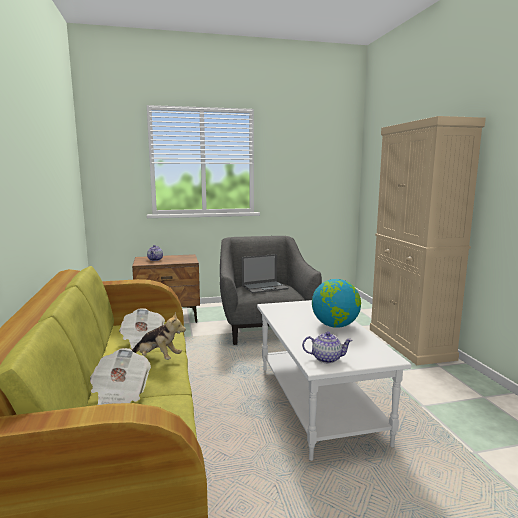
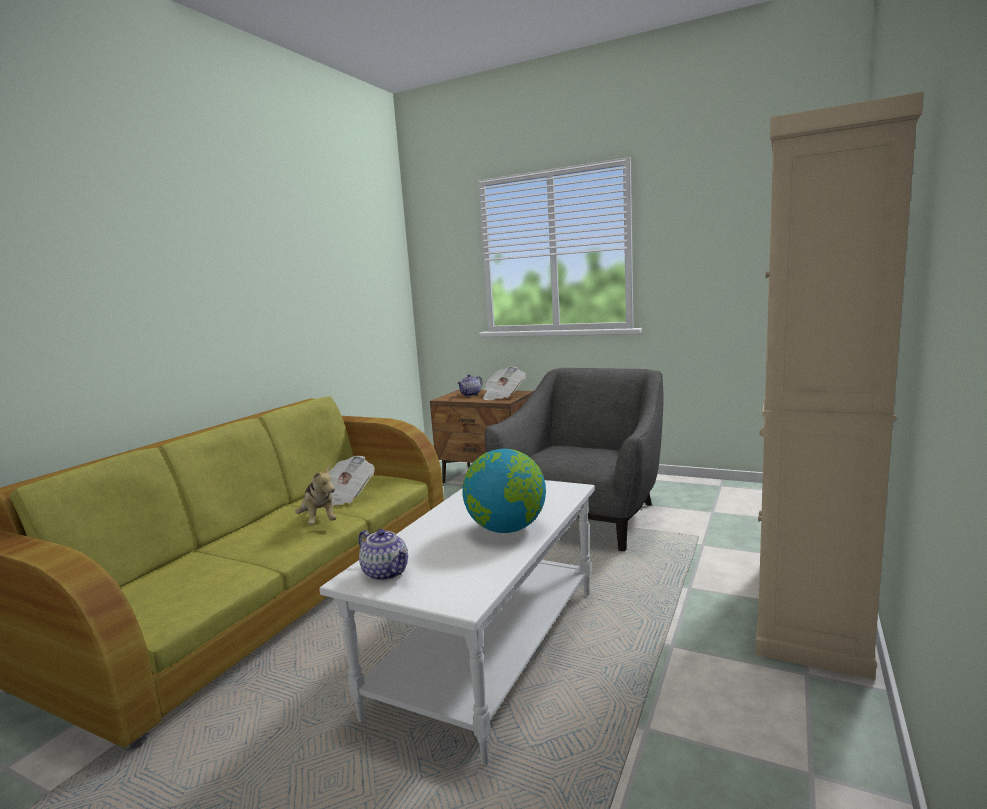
camera: 40 degrees right, 0 degrees up
(120, 393) = (227, 549): newspaper -> newspaper (502, 396)
(265, 287) = (573, 451): laptop -> none

